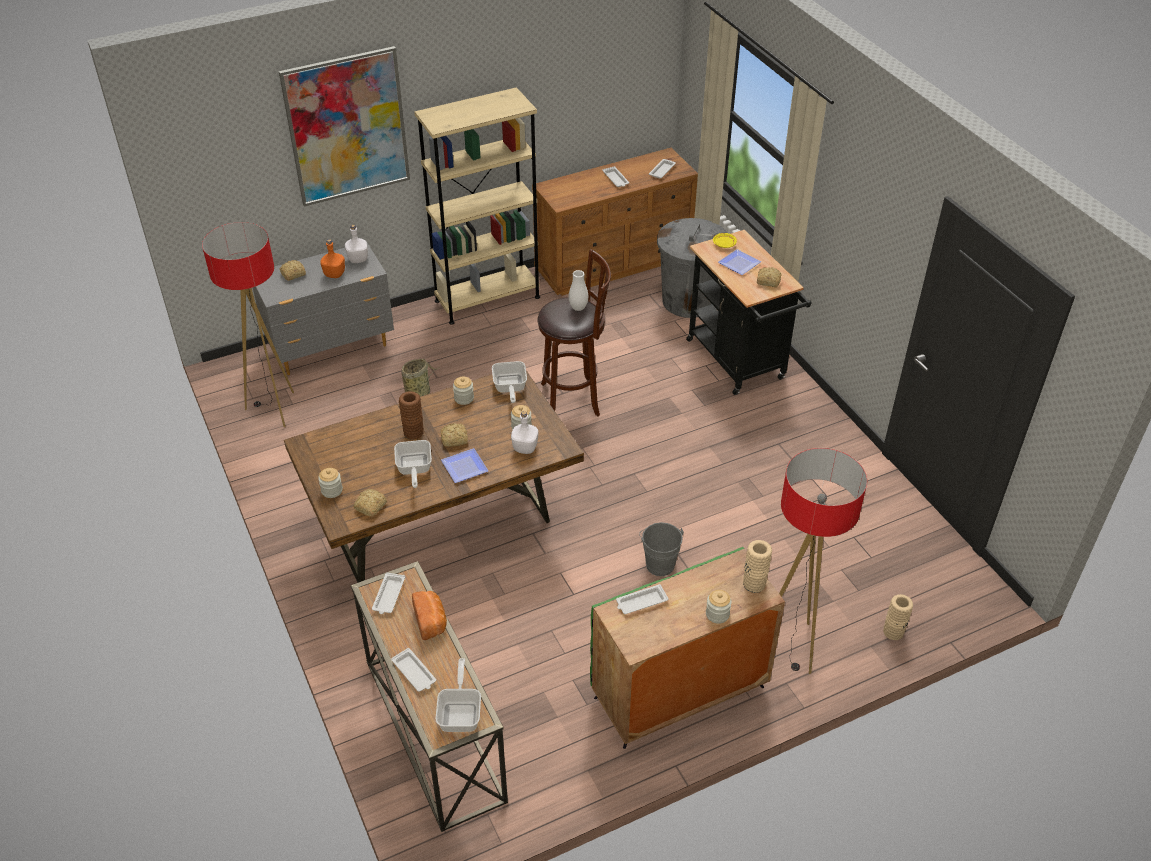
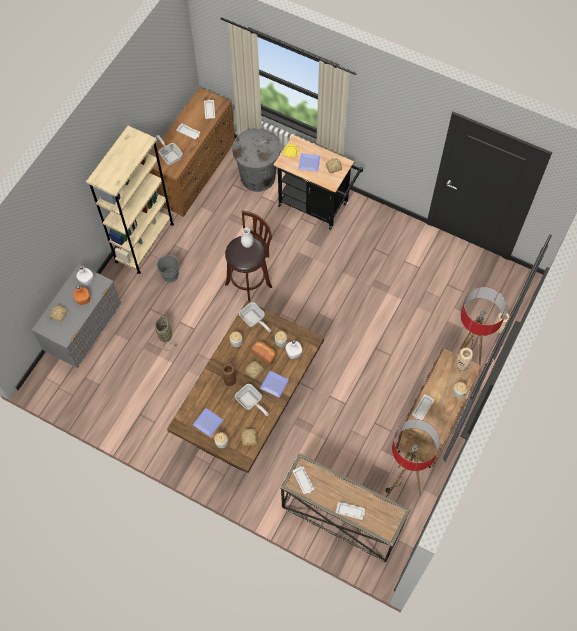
camera: 35 degrees left, 20 degrees up
(274, 409) = (92, 395): floor lamp -> floor lamp (400, 487)
(337, 462) = (208, 423): none -> plate
(347, 127) = (55, 216): picture -> none
(431, 621) = (334, 480): bread -> bread (265, 354)
(461, 712) = (387, 515): frying pan -> frying pan (170, 155)
(659, 562) = (370, 359): grey bucket -> grey bucket (169, 274)
(678, 693) = (432, 424): green cabinet -> brown cabinet

